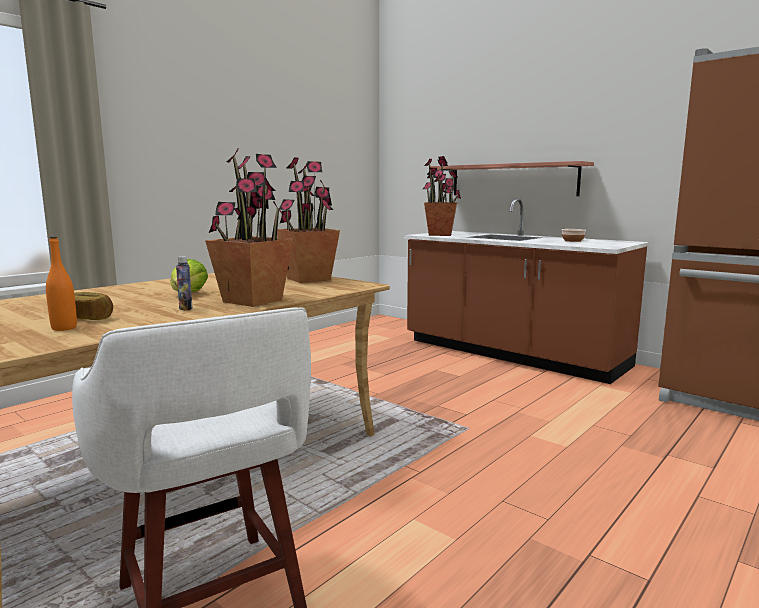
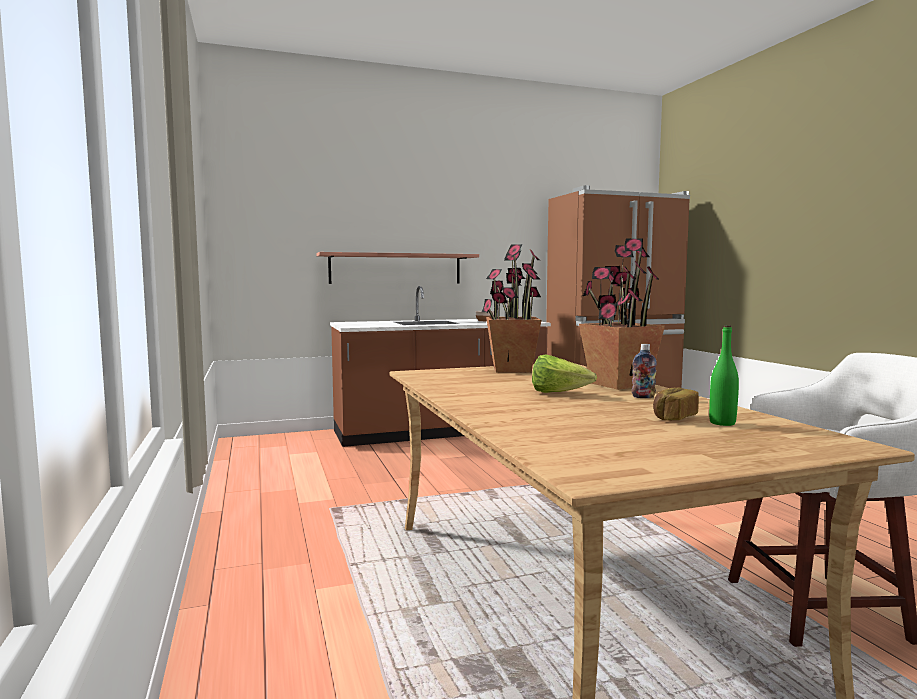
camera: 60 degrees left, 5 degrees down
(64, 328) = (722, 423): orange bottle -> green bottle
(440, 235) = (367, 325): potted plant -> none

